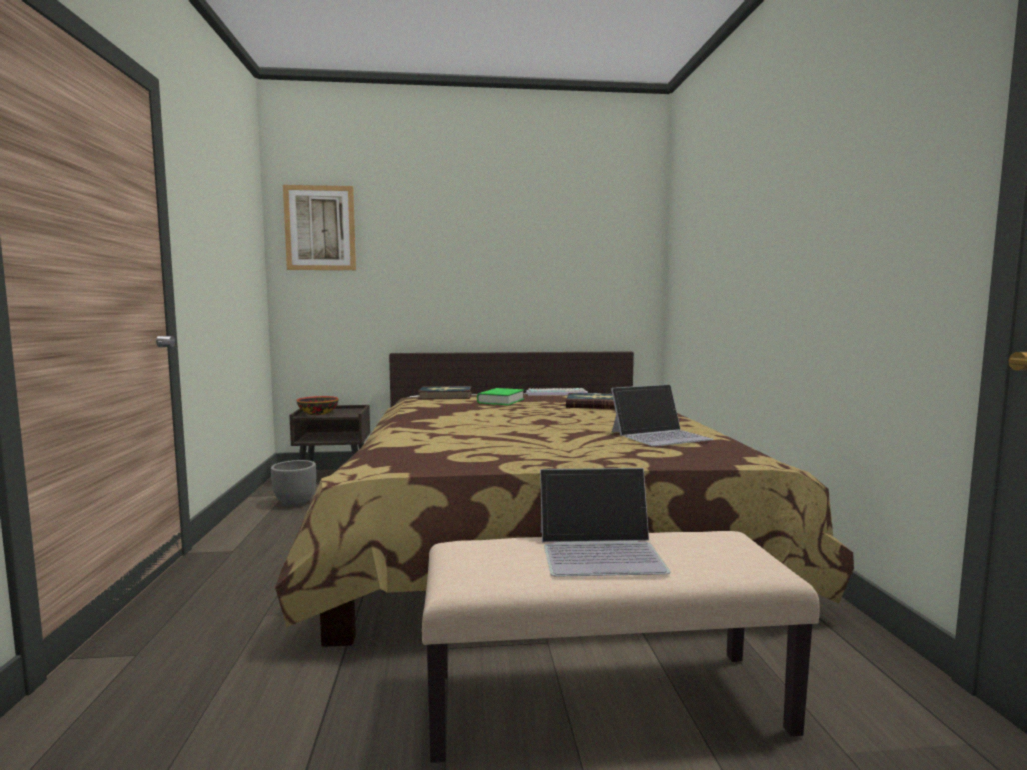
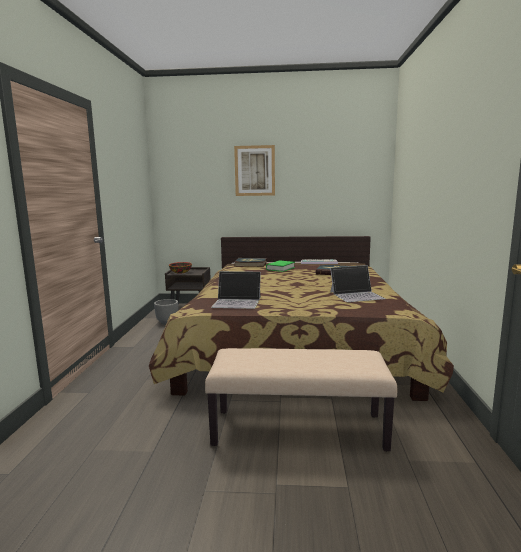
camera: 10 degrees right, 5 degrees up
(320, 228) = (181, 164): picture -> picture (254, 170)
(600, 550) = (296, 356): laptop -> laptop (237, 302)

